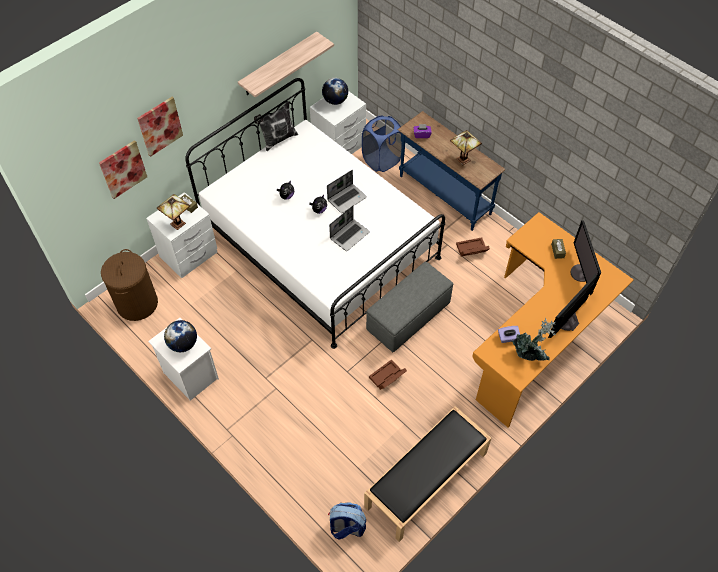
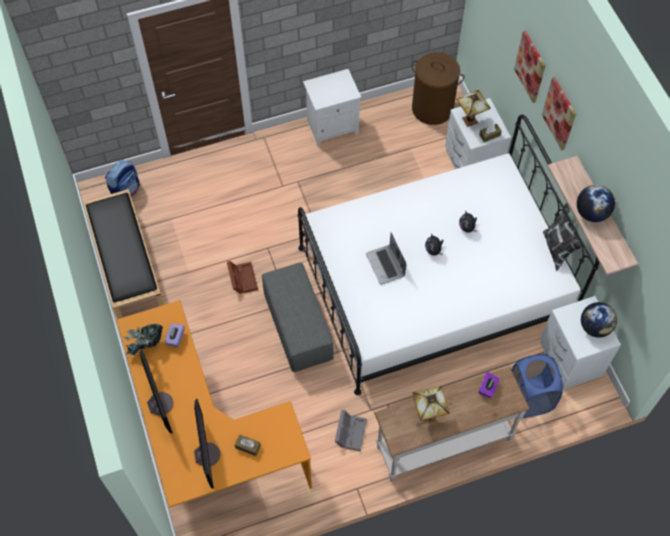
camera: 115 degrees right, 5 degrees up
(123, 169) = (504, 42): picture -> picture (559, 113)
(183, 344) = (330, 91): globe -> globe (591, 213)
(347, 198) = (437, 283): laptop -> none
(444, 195) = (443, 442): blue console table -> white console table
(471, 250) = (350, 431): brown storage box -> grey storage box
(581, 273) = (206, 454): monitor -> monitor turned 60 degrees clockwise

